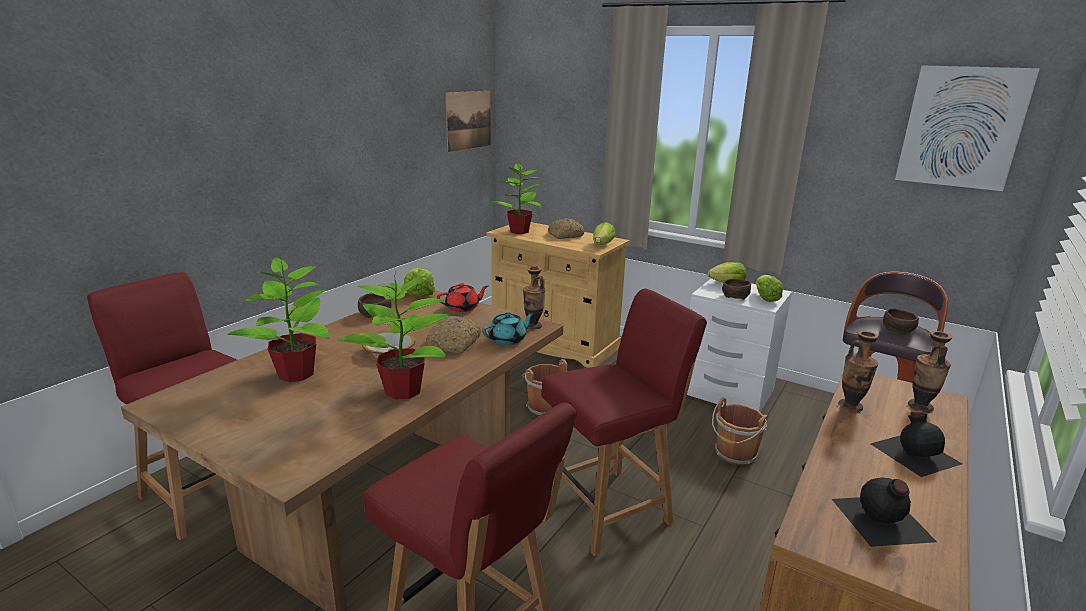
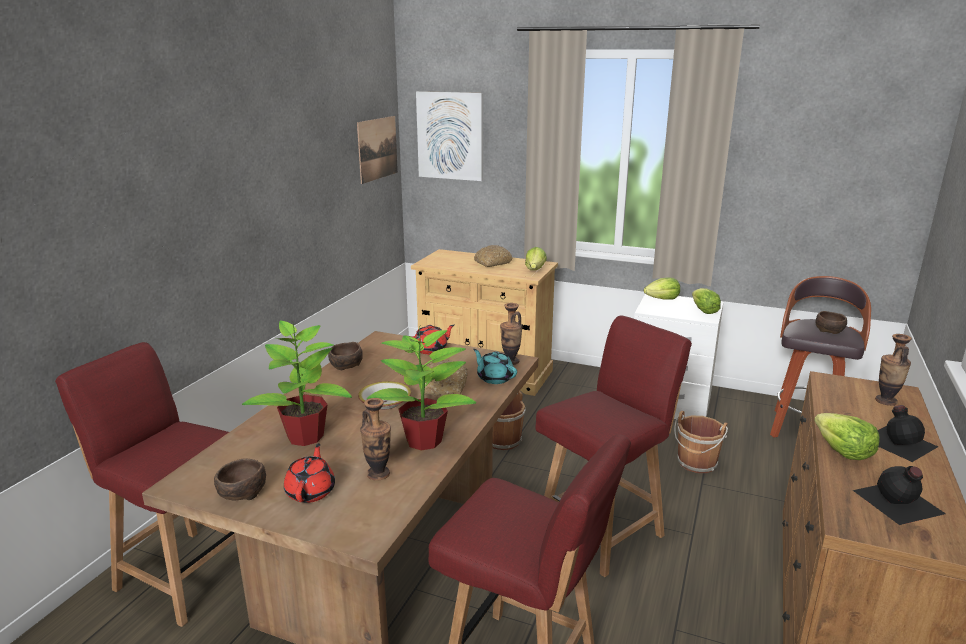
camera: 10 degrees left, 0 degrees up
(268, 425) = (311, 491): none -> red teapot
(419, 293) = (377, 338): lettuce -> lettuce (843, 451)
(508, 340) = (495, 378): turquoise teapot -> turquoise teapot turned 90 degrees counterclockwise
(519, 231) = (444, 262): potted plant -> none
(734, 296) = (675, 311): brown bowl -> brown bowl (241, 492)
(850, 406) = (831, 407): vase -> vase (378, 474)
(962, 127) = (867, 141): picture -> picture (450, 136)

